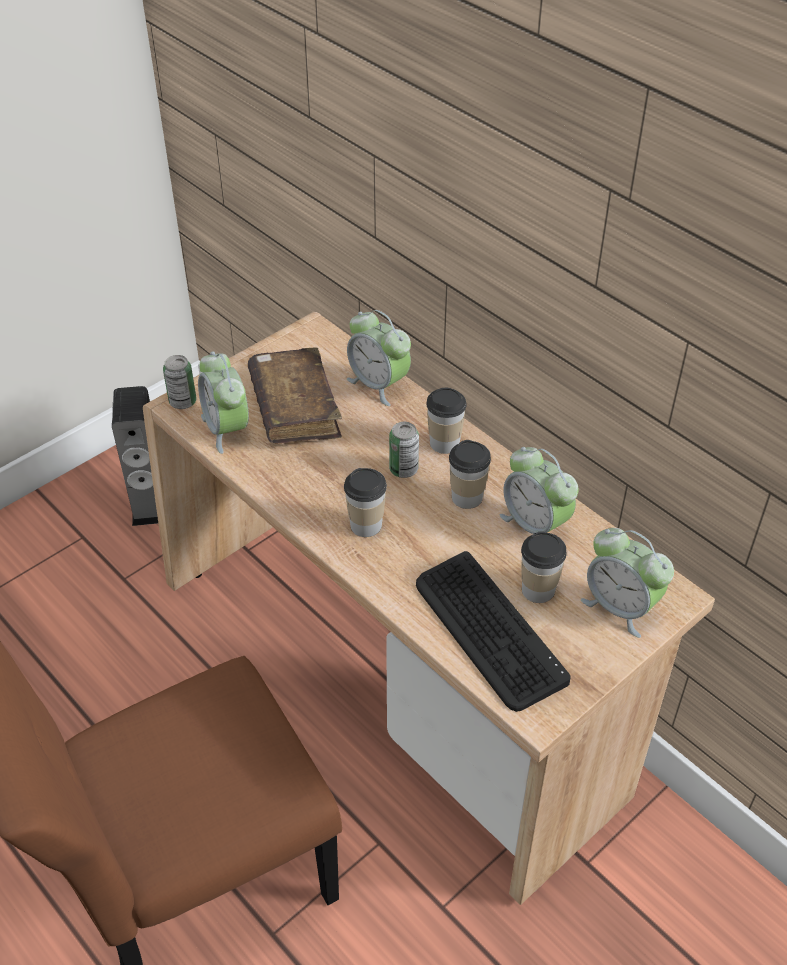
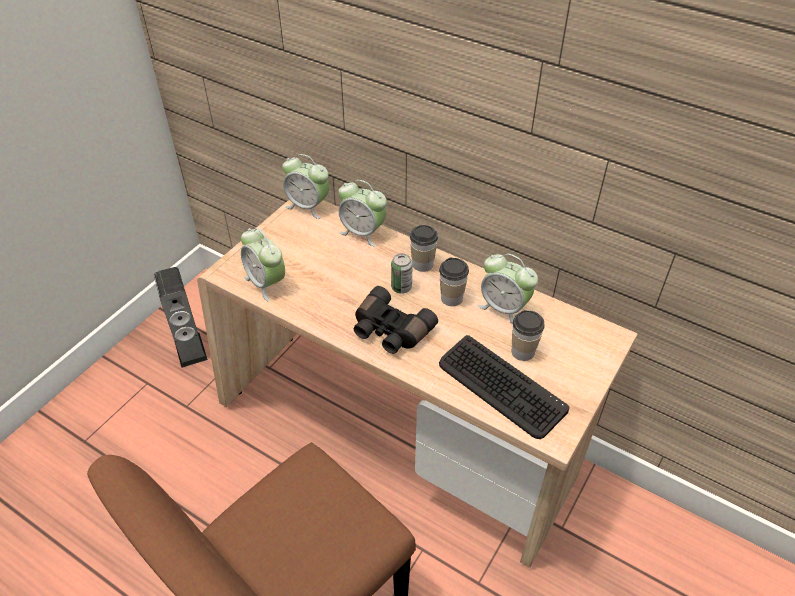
camera: 15 degrees left, 0 degrees up
(183, 402) = (227, 269): can -> none
(294, 408) = (310, 259): brown book -> none
(366, 525) = (389, 331): cup -> black binoculars
(620, 607) = (580, 351): alarm clock -> alarm clock (308, 206)

